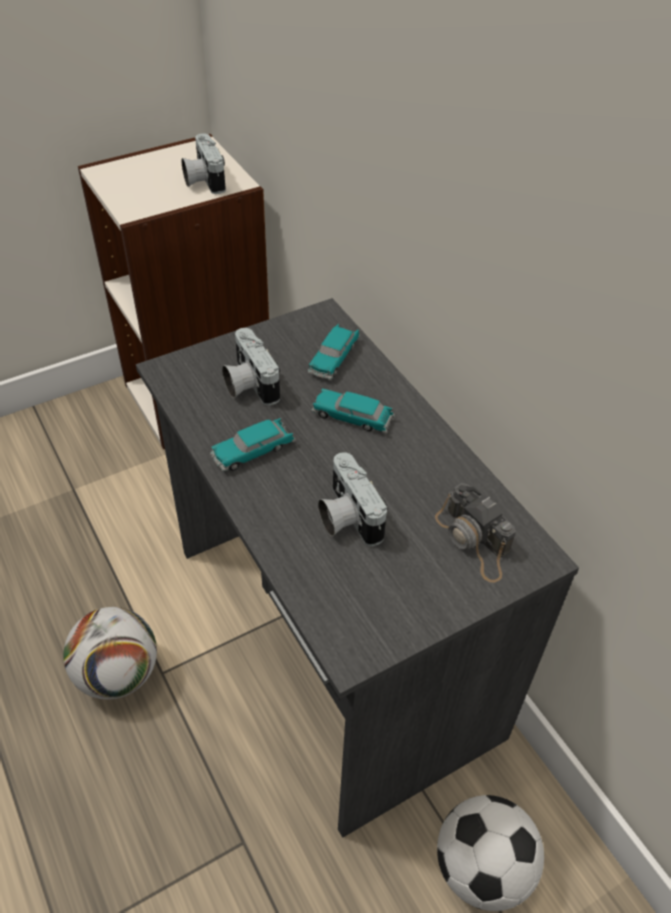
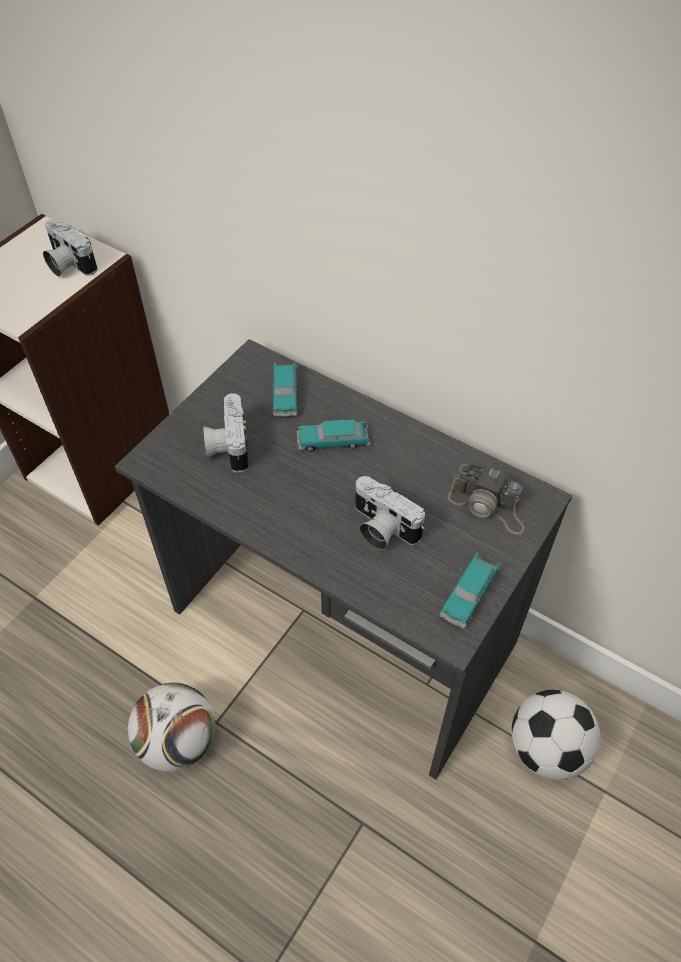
camera: 25 degrees left, 5 degrees up
(248, 384) = (228, 445): camera -> camera turned 45 degrees clockwise
(253, 451) = (271, 504): toy car -> toy car (469, 594)

